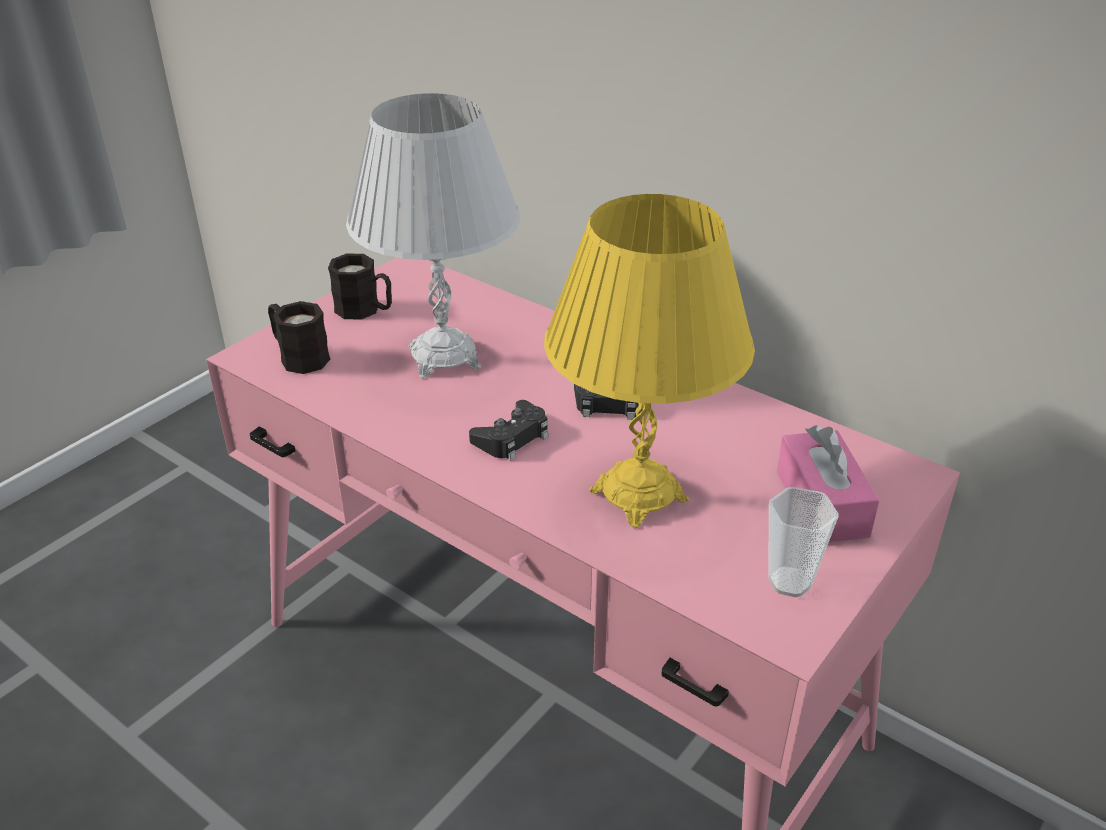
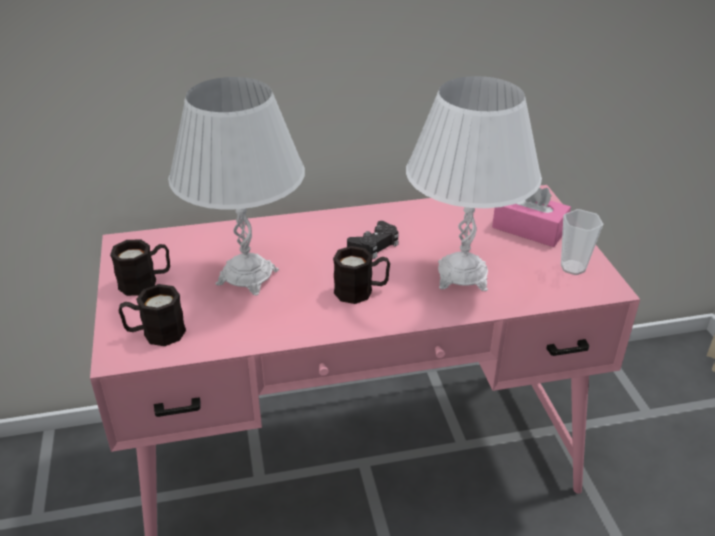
camera: 50 degrees left, 0 degrees up
(512, 438) = (361, 291): black game controller -> black mug
(638, 495) = (462, 275): yellow table lamp -> white table lamp

